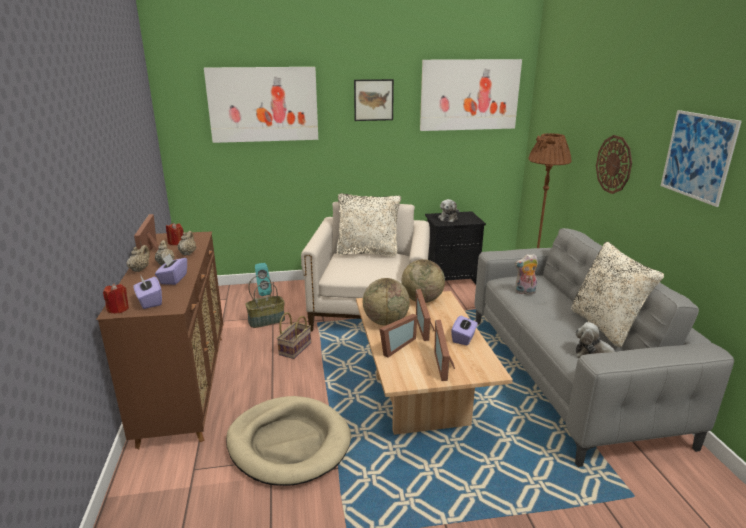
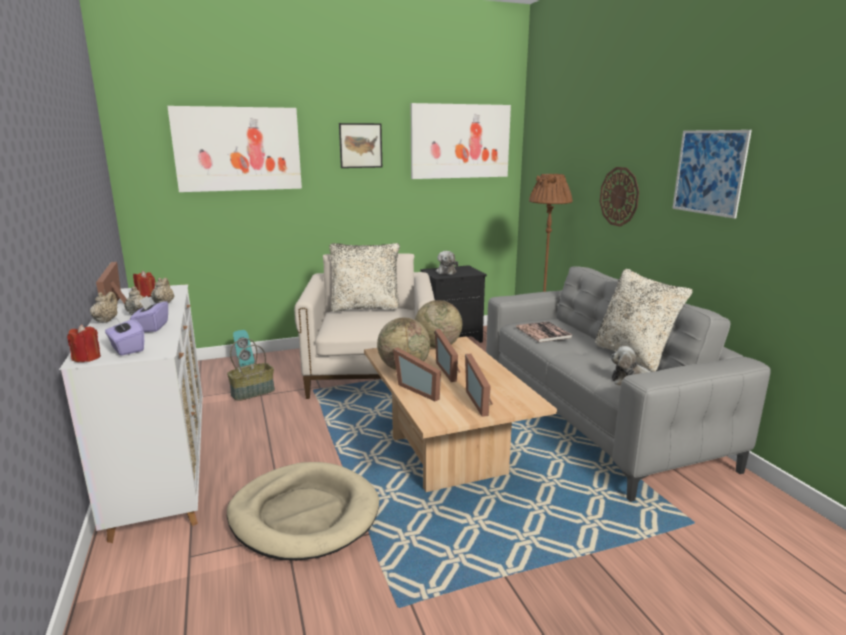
camera: 10 degrees left, 5 degrees down
(185, 385) = (163, 467): brown cabinet -> white cabinet
(295, 348) = (292, 417): basket -> none
(394, 346) = (420, 389): picture frame -> picture frame turned 105 degrees clockwise
(464, 338) = (493, 376): purple tissue box -> none
(524, 292) = (543, 333): plush toy -> book

